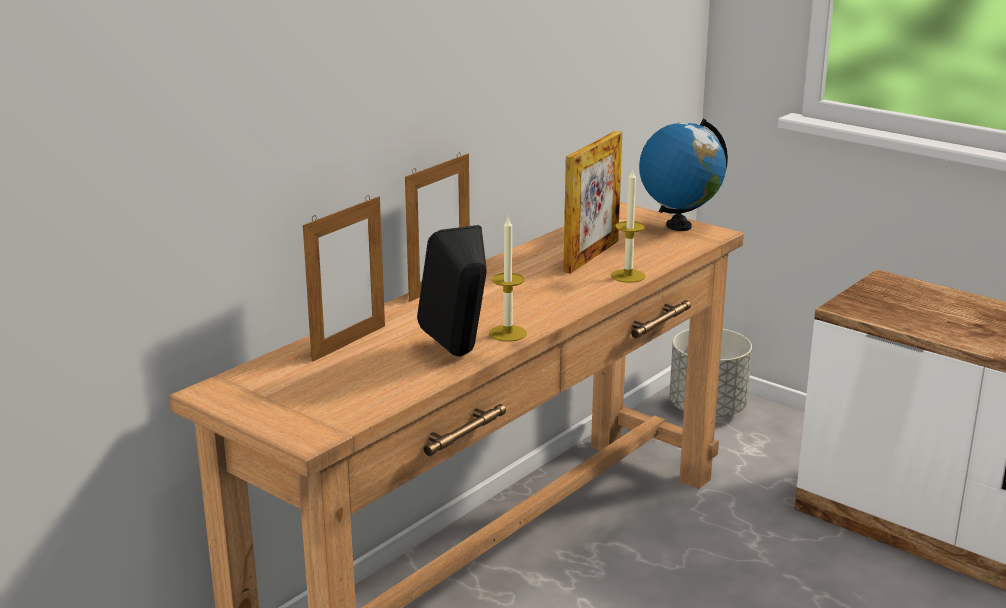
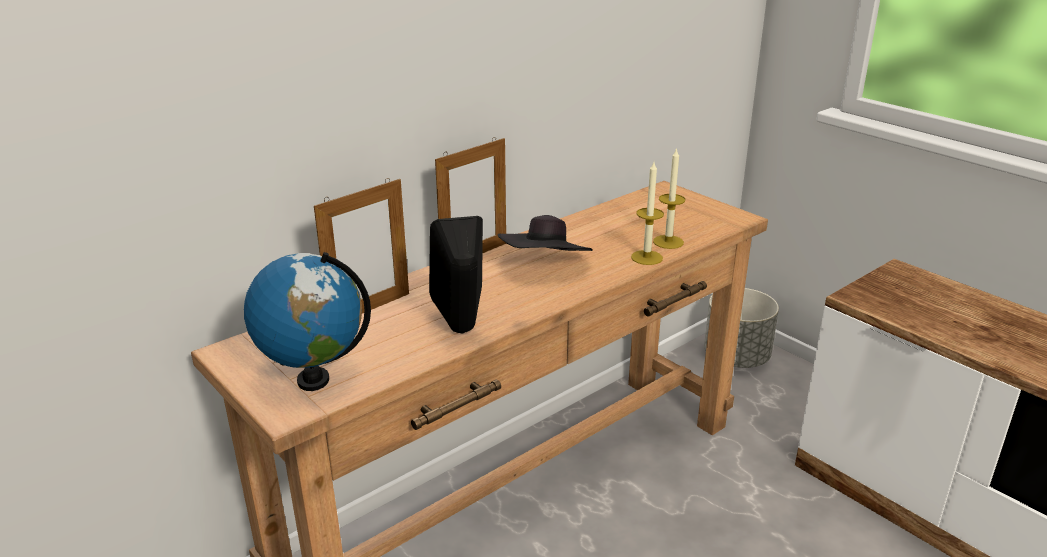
camera: 10 degrees right, 5 degrees up
(507, 333) = (515, 311): candle -> candle (668, 242)
(522, 291) = (545, 266): none -> black hat
(591, 256) = (620, 234): picture frame -> none
(678, 226) = (709, 208): globe -> globe (313, 380)

